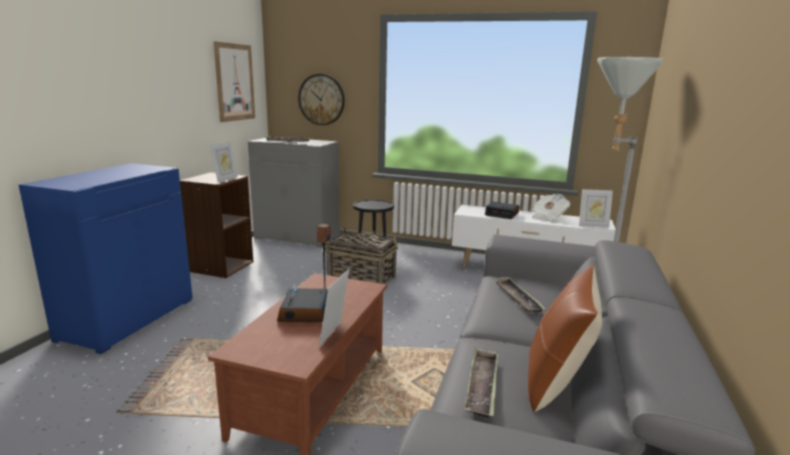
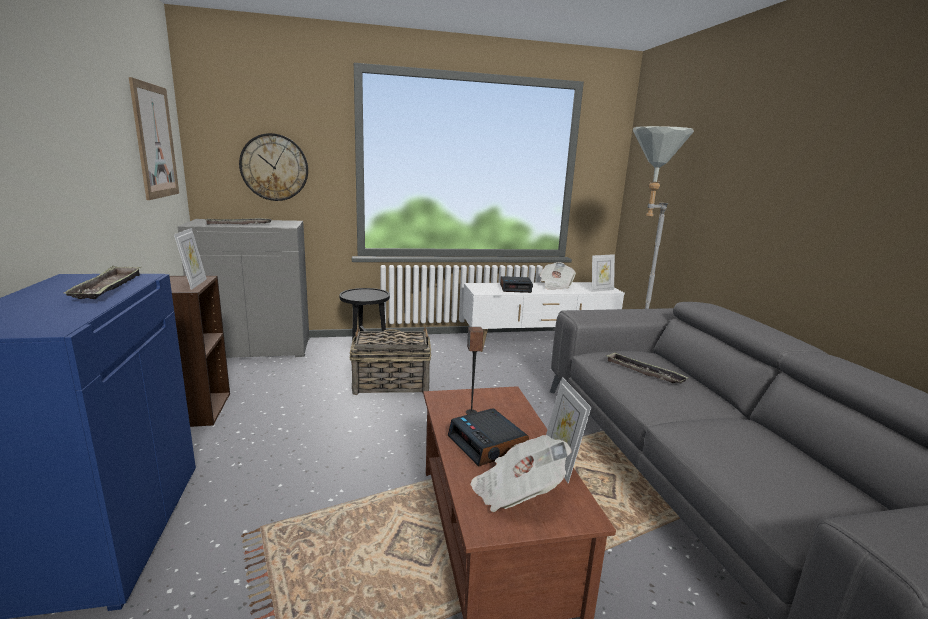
camera: 30 degrees left, 0 degrees up
(279, 341) = (517, 492): none -> newspaper
(482, 386) = (756, 472): tray -> tray (108, 288)
(556, 381) = (786, 445): brown pillow -> none

